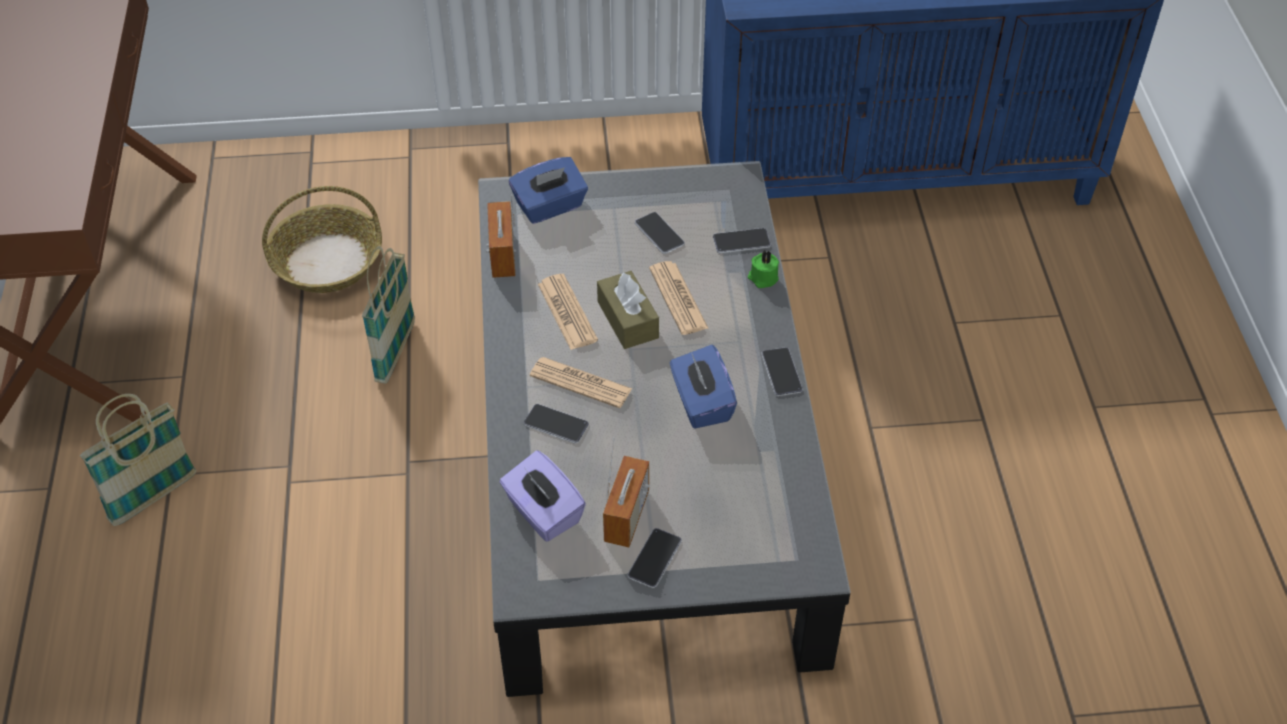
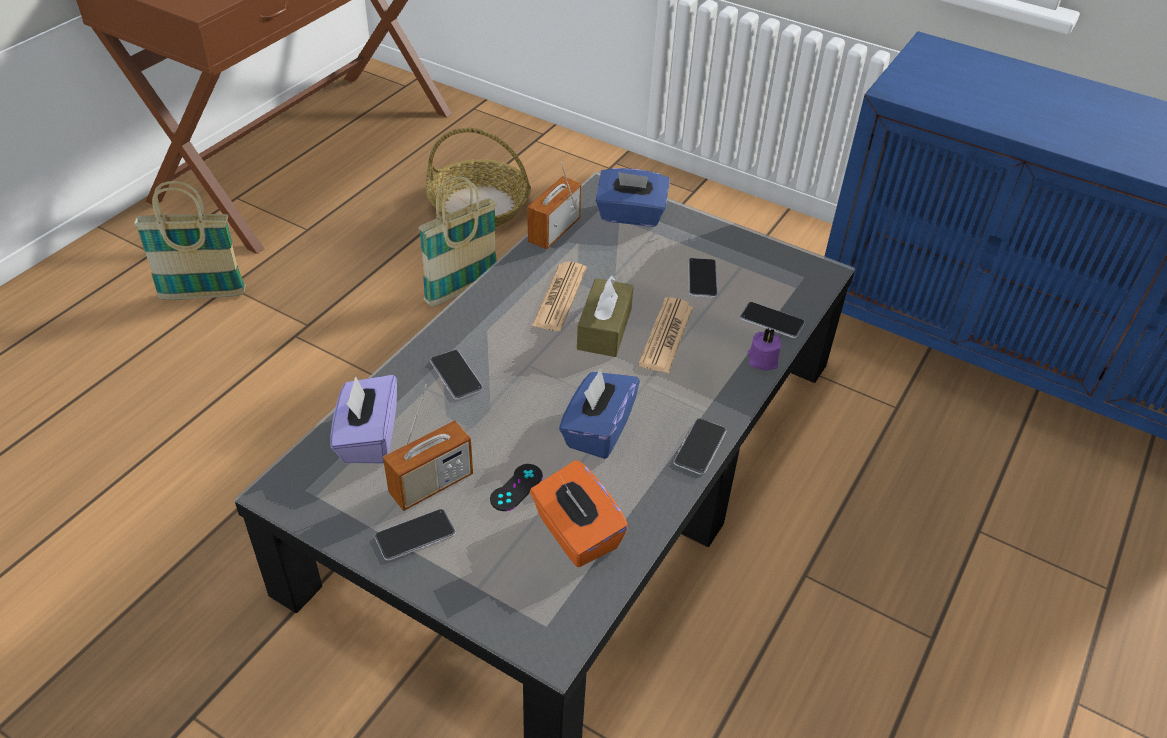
camera: 35 degrees right, 5 degrees down
(580, 383) = (512, 355): newspaper -> none
(688, 480) = (516, 487): none -> black game controller
(759, 486) = (576, 533): none -> orange tissue box
(762, 278) = (762, 360): green candle -> purple candle

